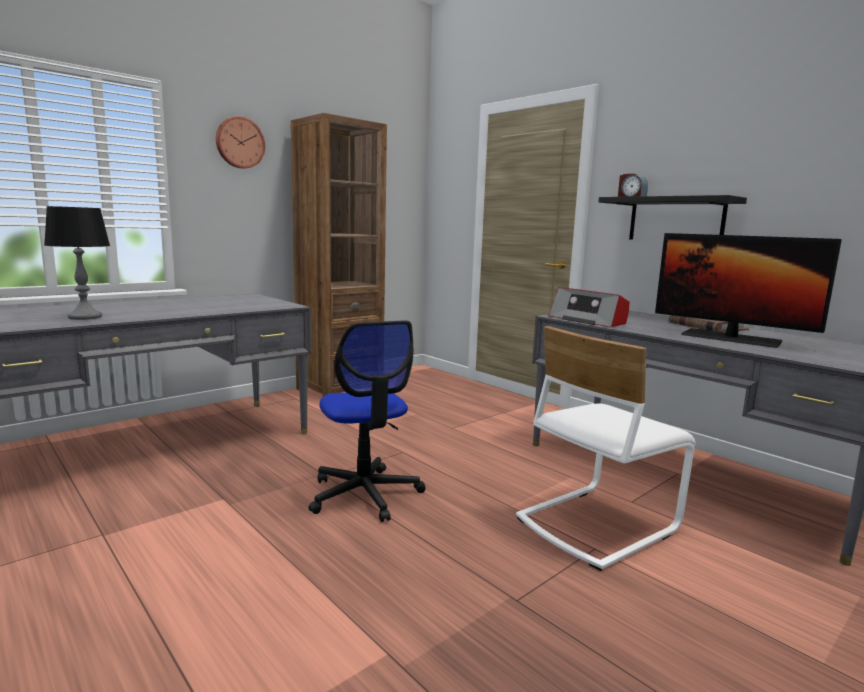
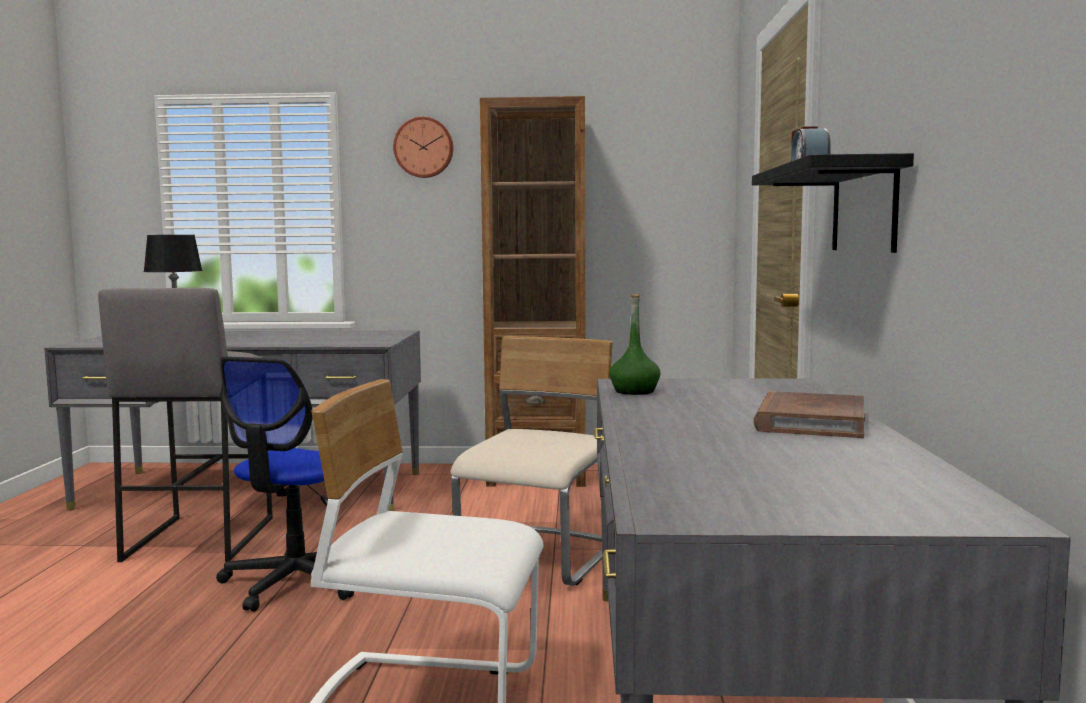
camera: 45 degrees right, 5 degrees down
(206, 493) = (198, 538): none -> grey stool
(461, 435) = (542, 559): none -> beige chair
(588, 320) = (634, 391): radio -> green bottle
(730, 338) = (720, 441): monitor -> none

